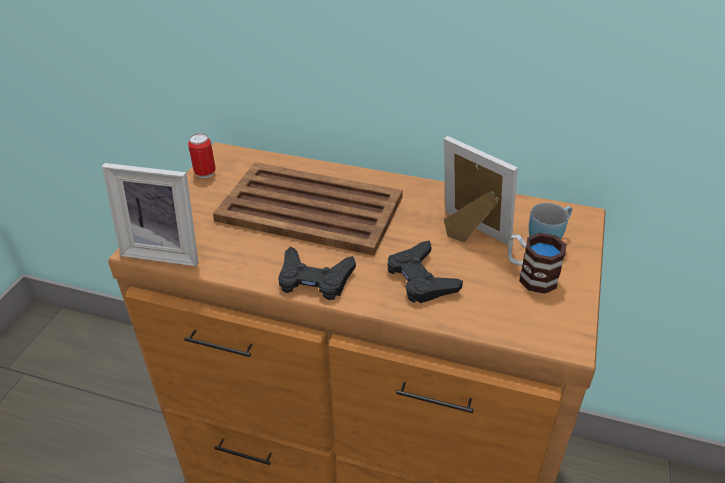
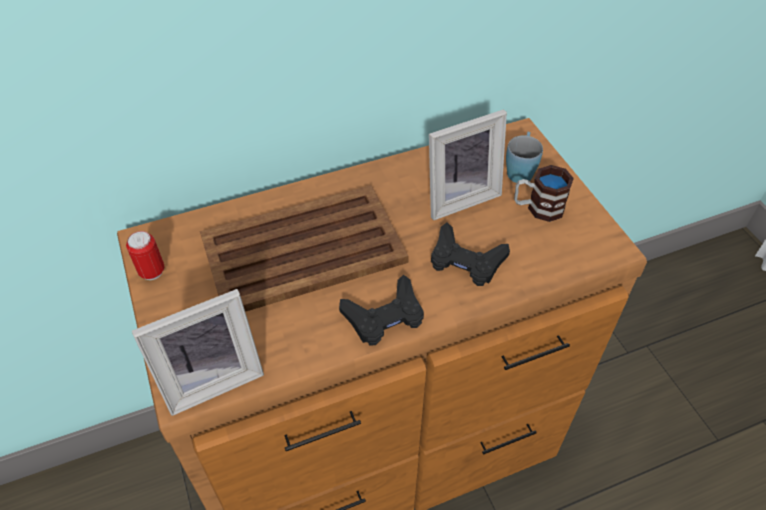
camera: 40 degrees left, 10 degrees up
(469, 234) = (459, 197): picture frame -> picture frame turned 150 degrees clockwise

